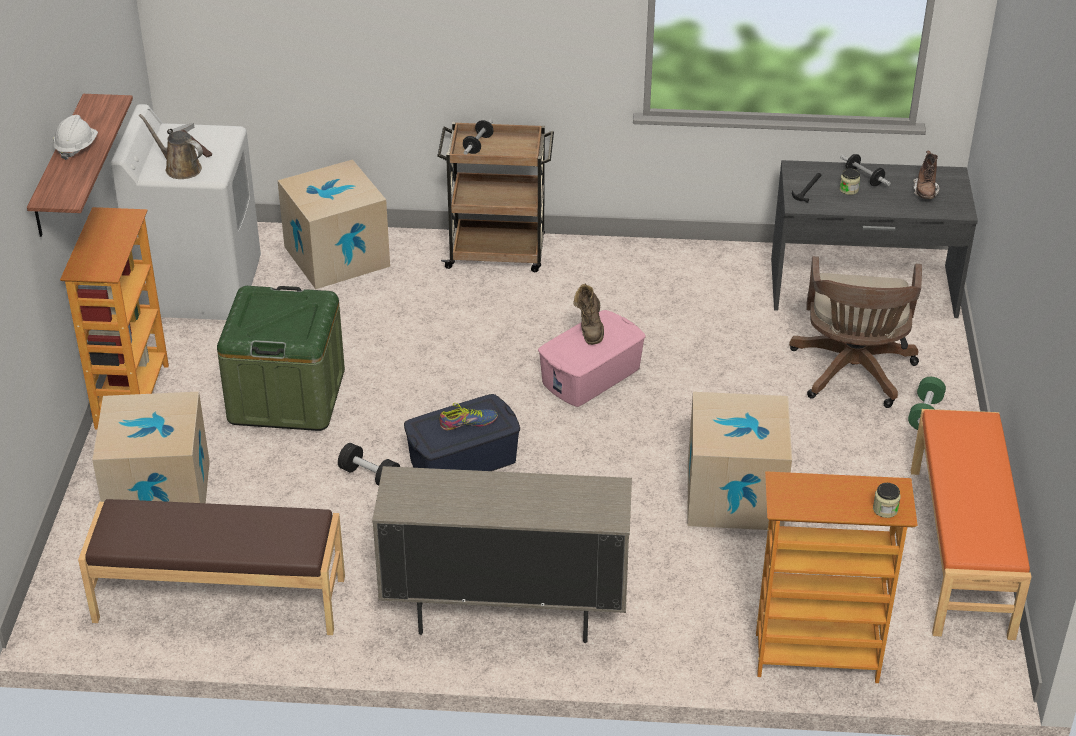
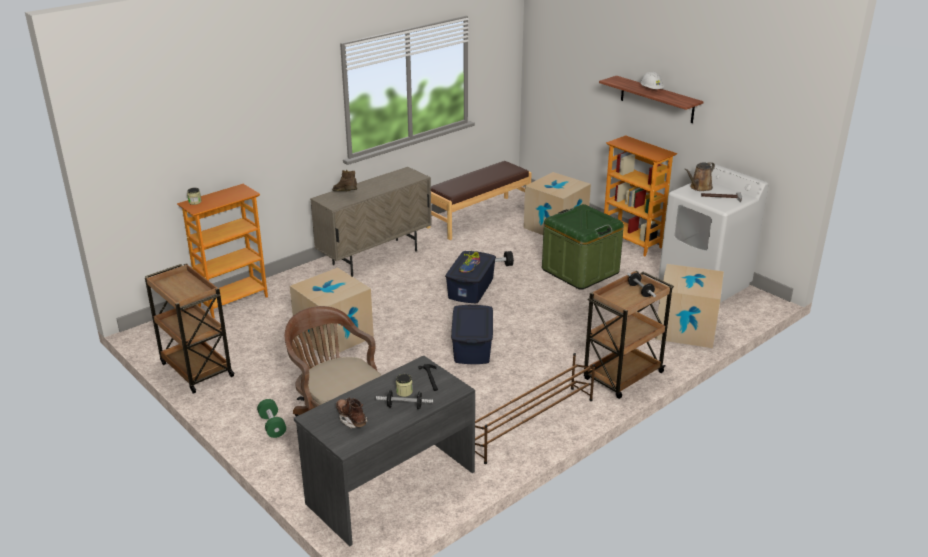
camera: 135 degrees right, 10 degrees down
(180, 168) = (699, 187): brown watering can -> brown watering can turned 150 degrees clockwise
(590, 329) = (482, 326): brown boot -> brown boot (346, 194)
(591, 376) = (472, 346): pink storage box -> blue storage box
(660, 266) = (530, 424): none -> brown shoe rack
(962, 551) = (196, 369): orange bench -> brown cart

